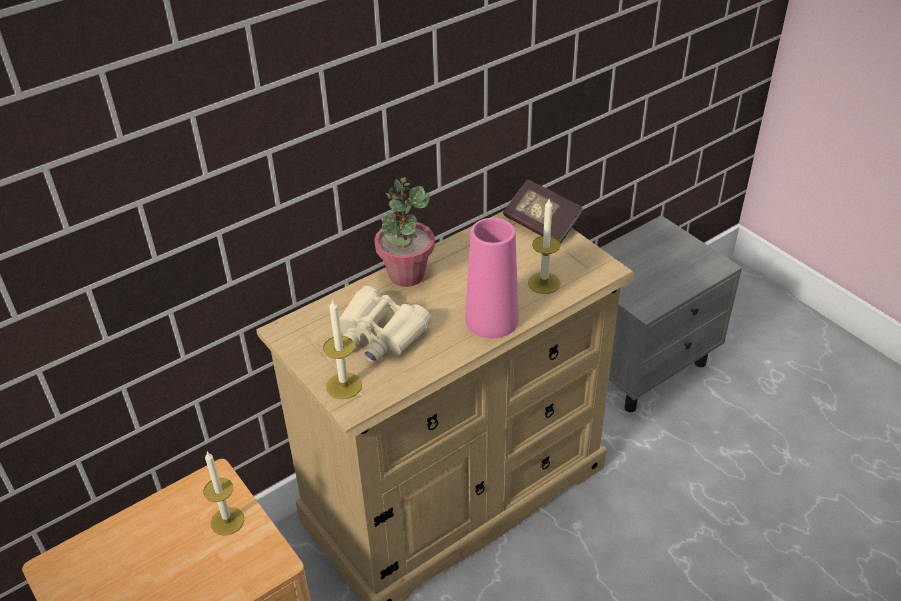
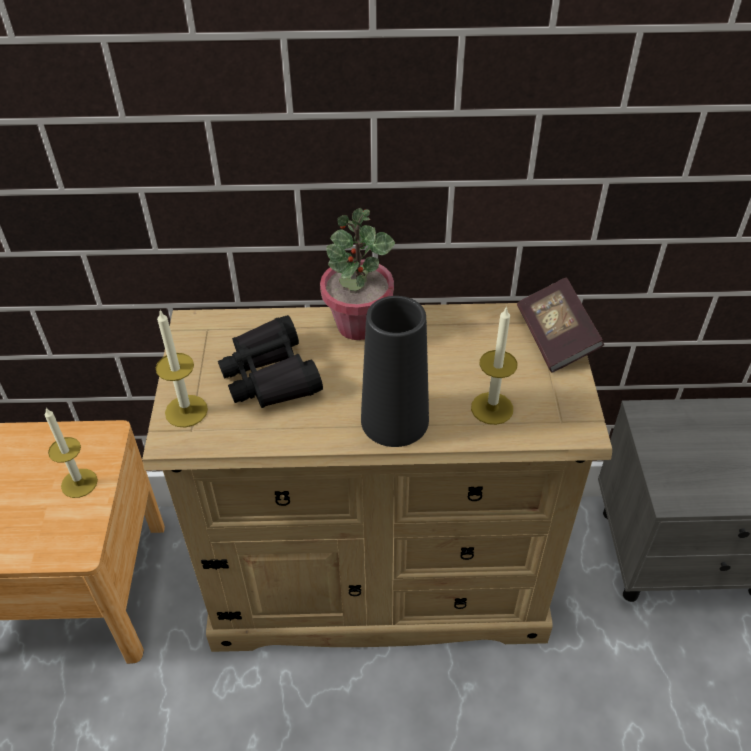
camera: 35 degrees right, 5 degrees up
(379, 334) = (270, 375): beige binoculars -> black binoculars
(491, 320) = (394, 420): pink vase -> black vase

